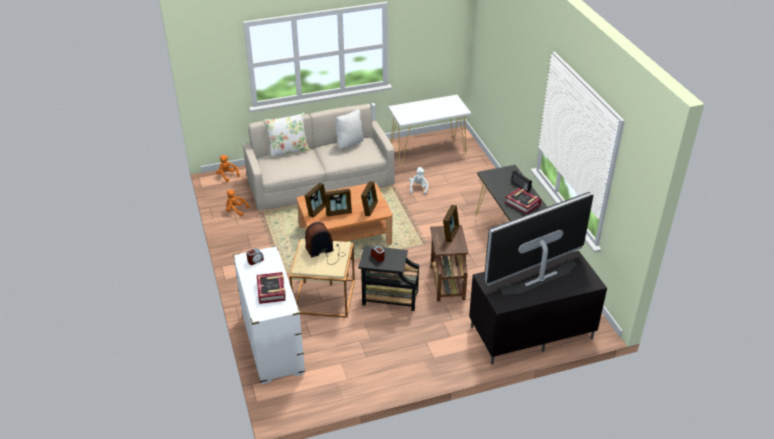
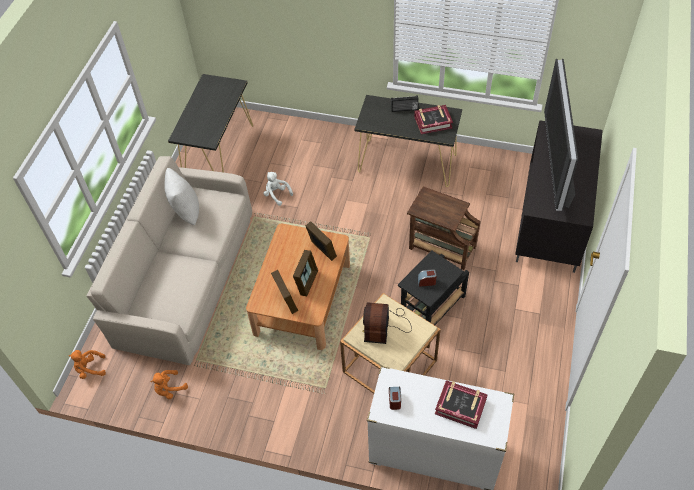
camera: 55 degrees left, 15 degrees up
(288, 150) = (144, 277): white pillow -> none
(428, 150) = (219, 153): white console table -> black console table
(450, 233) = (431, 202): picture frame -> none

